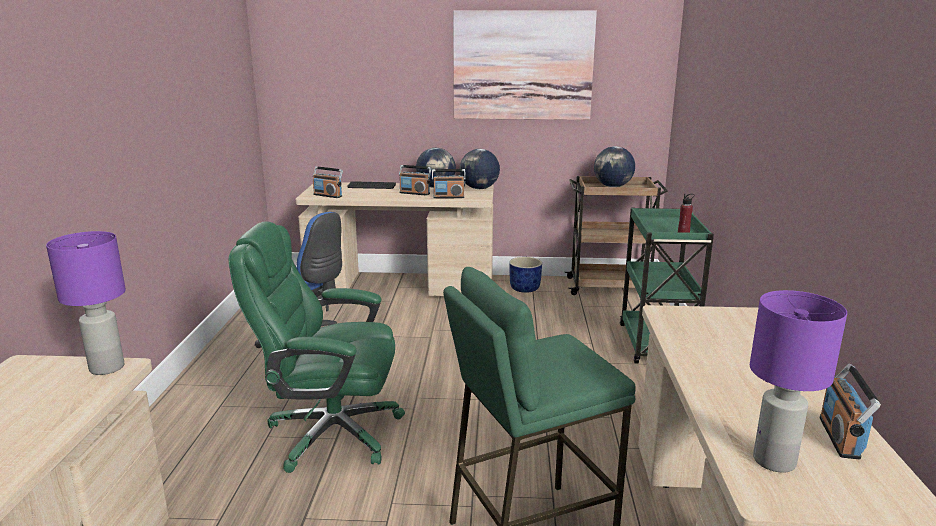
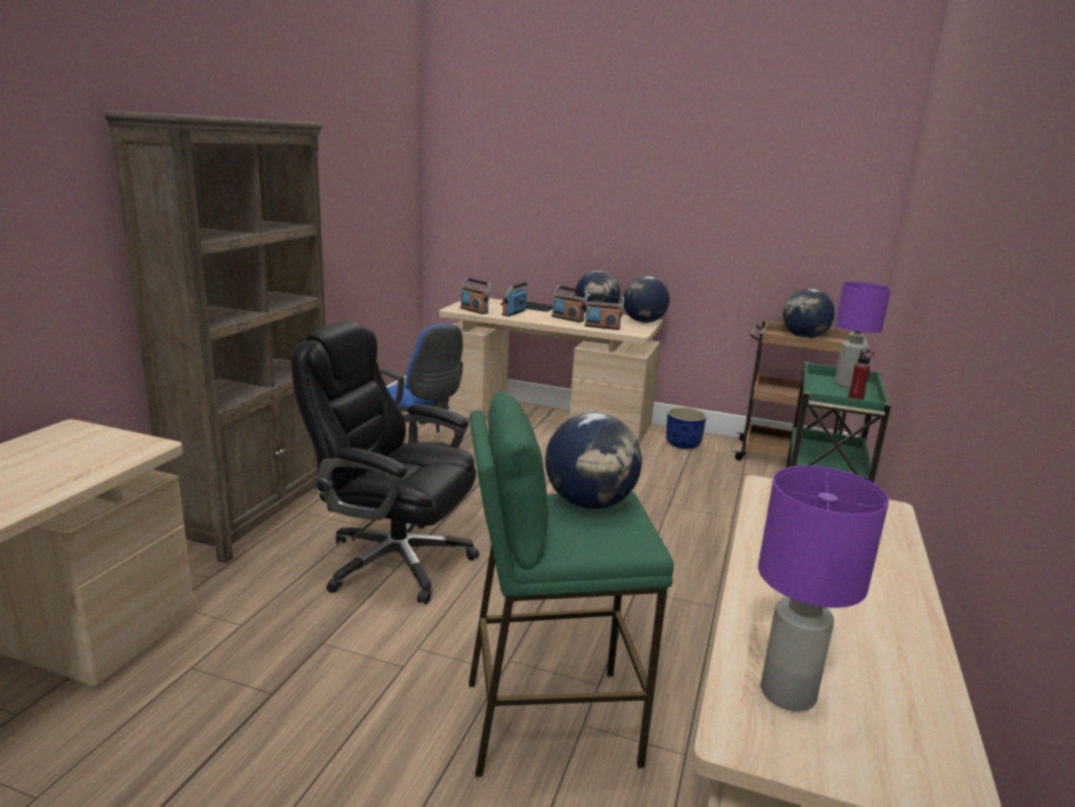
camera: 15 degrees right, 0 degrees up
(106, 368) = (136, 444): purple table lamp -> purple table lamp (846, 384)
(179, 415) = (259, 513): none -> brown bookcase
(331, 433) = (394, 561): green office chair -> black office chair
(522, 65) = (711, 184): picture -> none
(547, 349) = (590, 503): none -> globe
(840, 437) = (904, 684): radio -> radio (514, 313)

